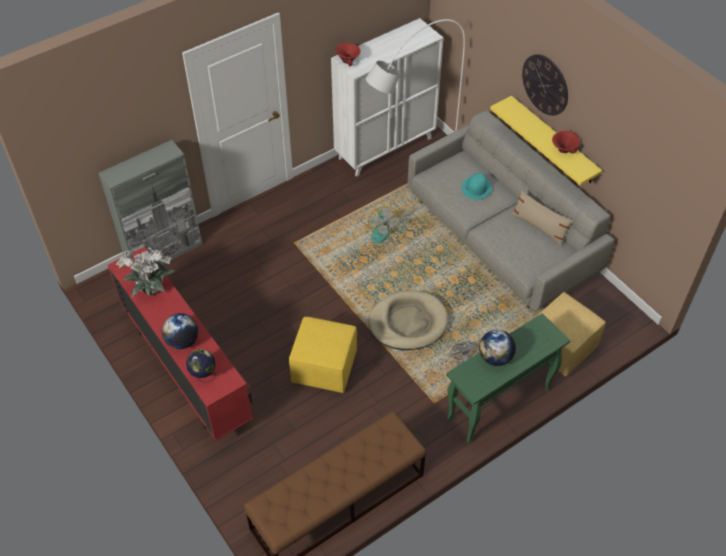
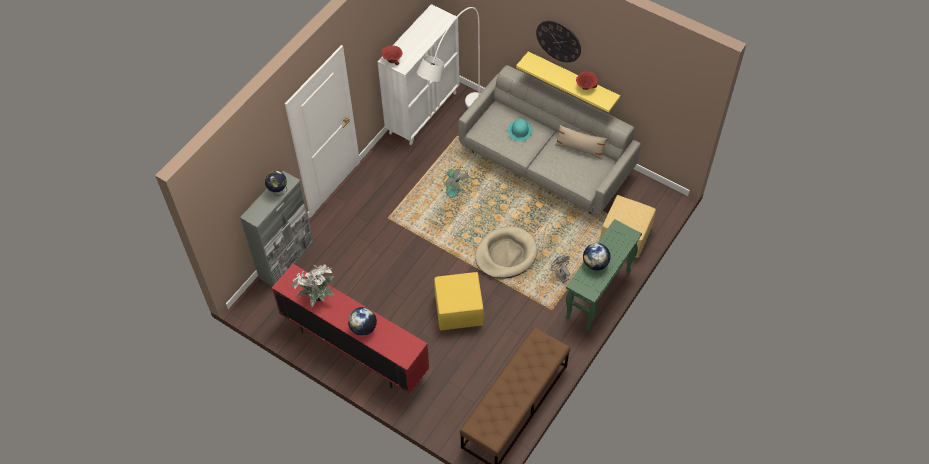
camera: 20 degrees left, 5 degrees up
(203, 375) = (392, 348): globe -> globe (278, 191)

